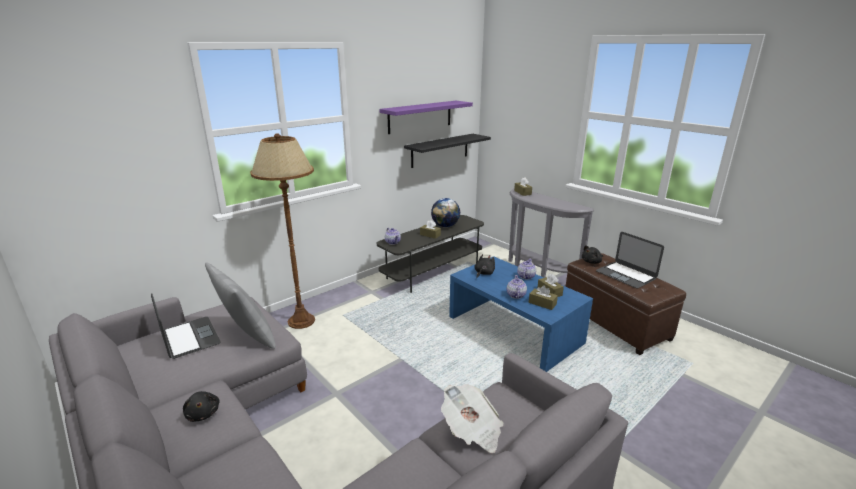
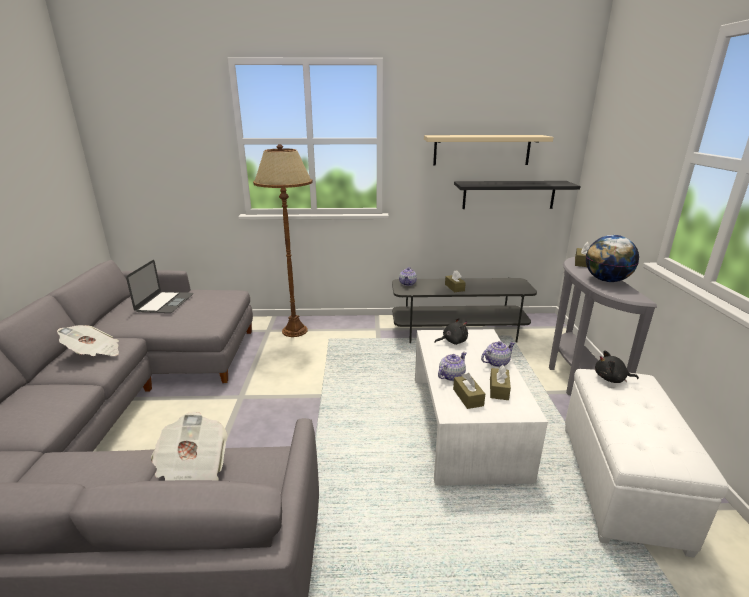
camera: 40 degrees right, 0 degrees up
(203, 413) = (94, 353): black plush toy -> newspaper
(247, 335) = (197, 316): grey pillow -> none
(420, 116) = (481, 150): purple shelf -> beige shelf
(445, 226) = (484, 284): globe -> globe (606, 280)
(513, 330) = (464, 423): blue coffee table -> white coffee table
(615, 322) = (620, 483): brown ottoman -> white ottoman
(626, 275) = (640, 414): laptop -> none

